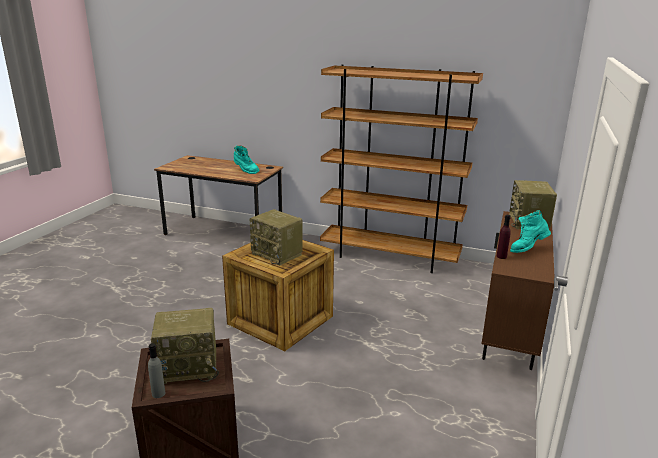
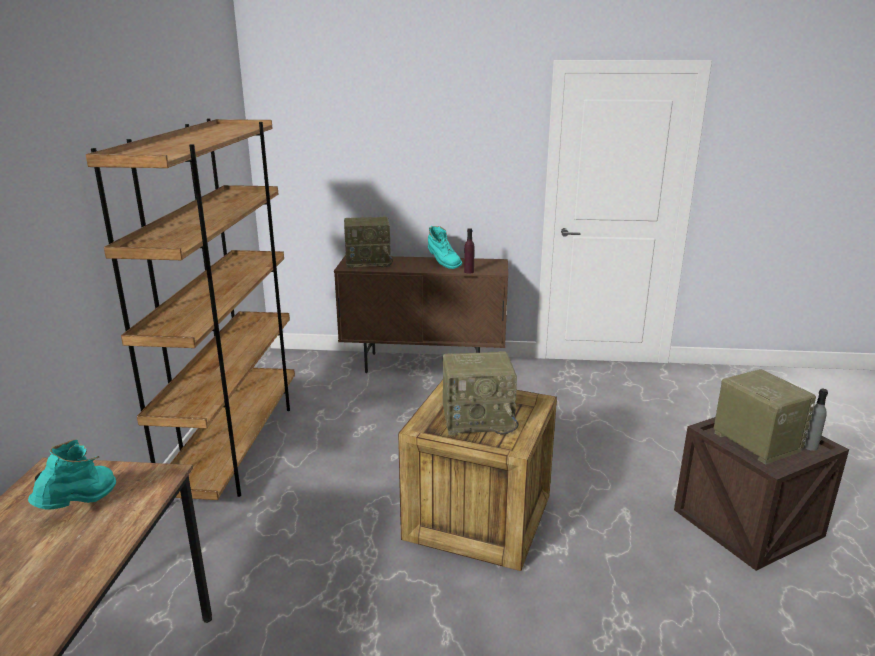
camera: 105 degrees left, 0 degrees up
(278, 254) = (478, 419): radio -> radio turned 60 degrees clockwise

